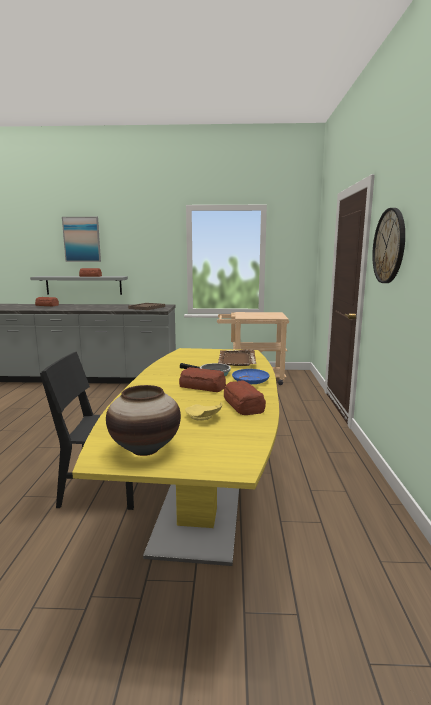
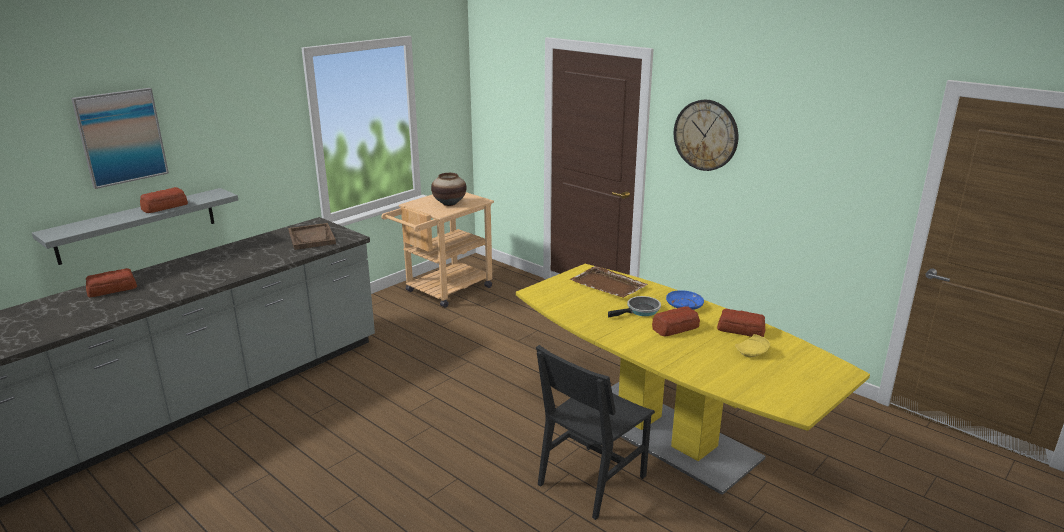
camera: 50 degrees left, 10 degrees up
(144, 449) = (793, 391): vase -> vase (449, 204)

